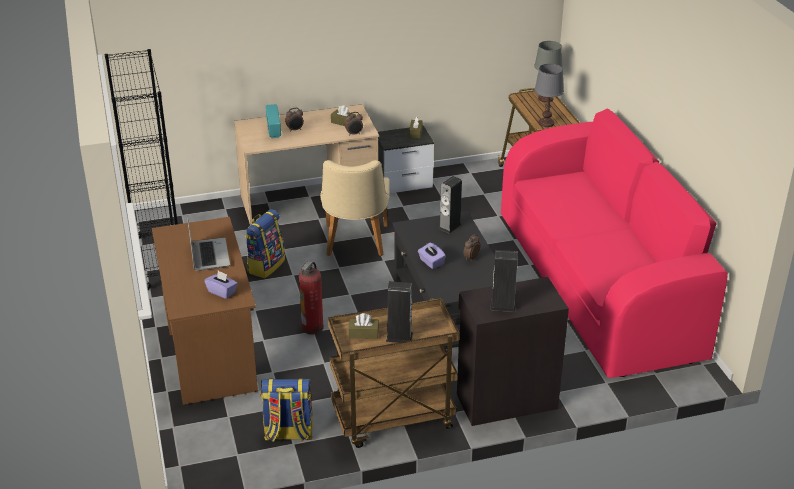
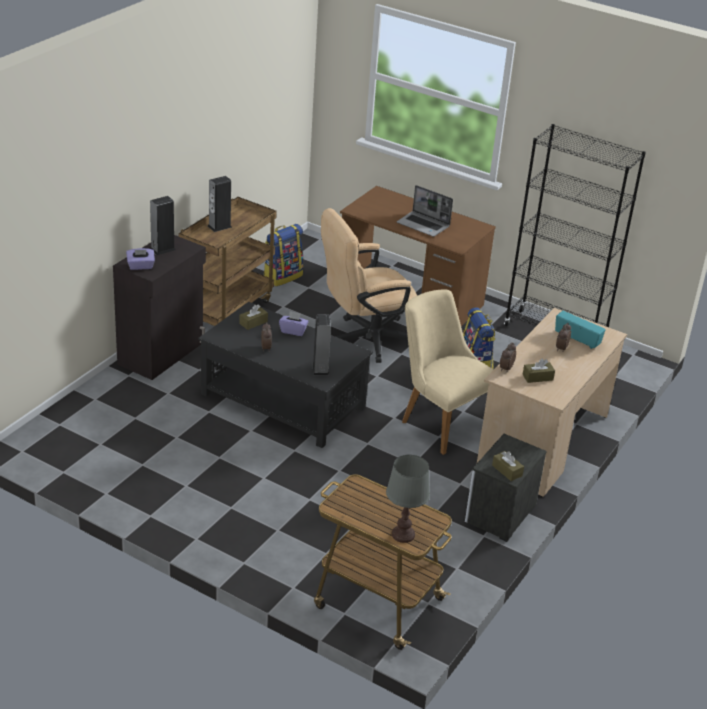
camera: 135 degrees right, 0 degrees up
(222, 292) = (373, 209): purple tissue box -> purple tissue box (140, 266)
(312, 327) = (365, 340): fire extinguisher -> beige office chair
(363, 333) = (245, 220): brown tissue box -> brown tissue box (253, 322)
(546, 123) = (355, 491): grey table lamp -> none
(597, 284) = (178, 487): pink sofa -> none

